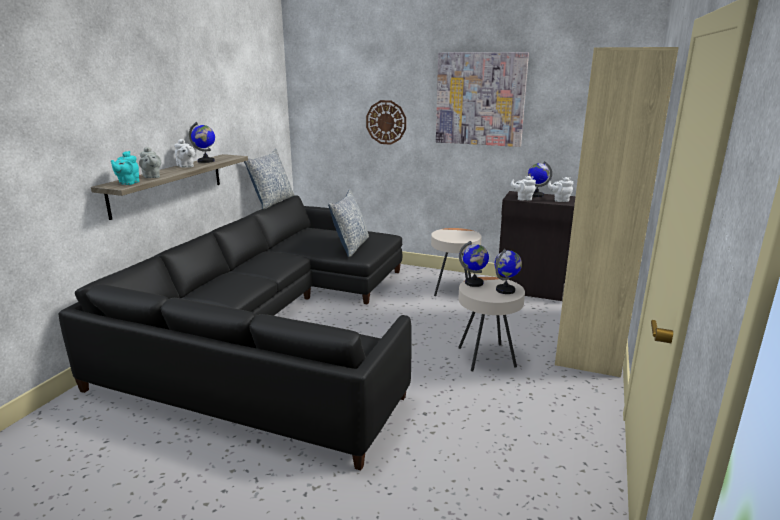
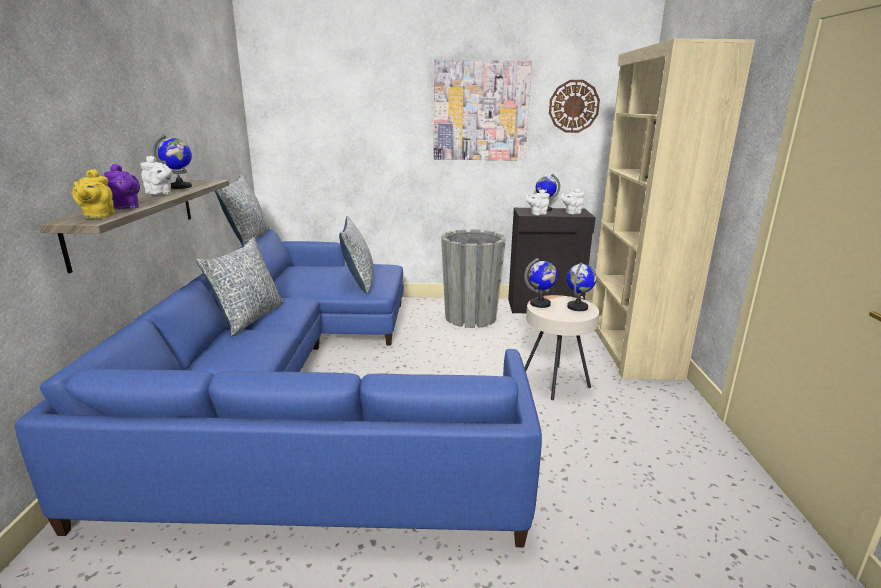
camera: 20 degrees left, 0 degrees up
(128, 183) = (98, 216): turquoise teapot -> yellow teapot
(151, 177) = (126, 207): grey teapot -> purple teapot
(247, 266) = (249, 318): none -> pillow
(276, 328) = (301, 390): black sofa -> blue sofa
(386, 122) = (374, 139): wall clock -> wall clock (573, 106)
(453, 290) = (470, 317): beige side table -> grey planter

